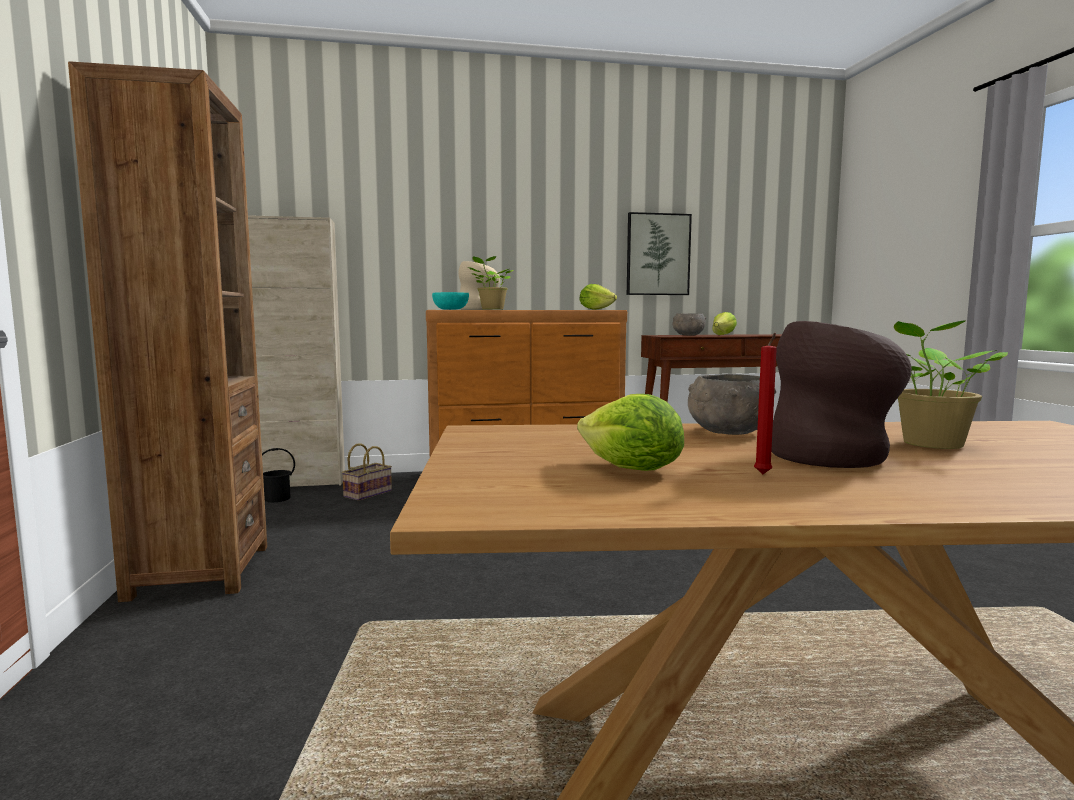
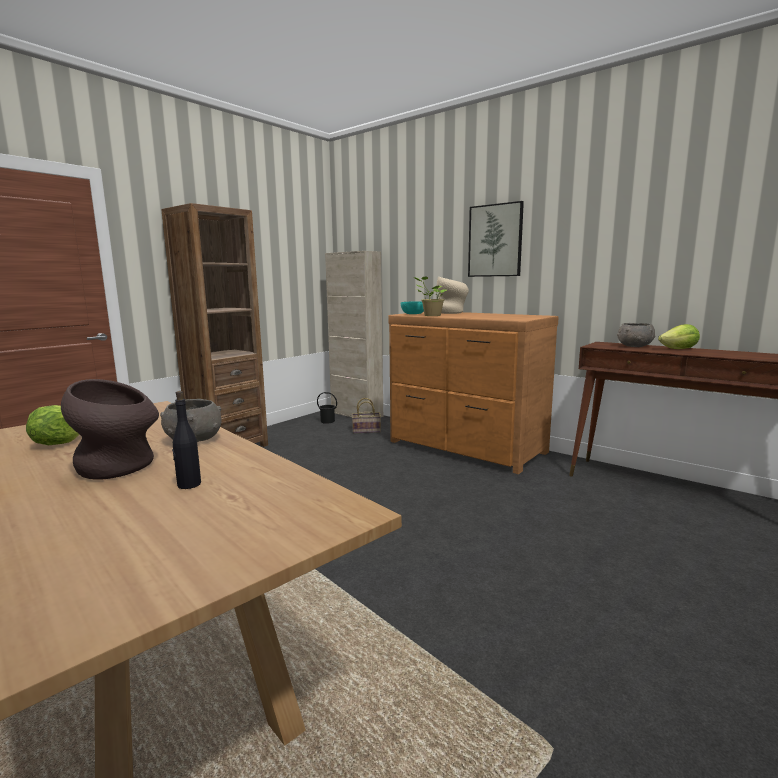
camera: 50 degrees right, 5 degrees up
(596, 309) = (514, 318): lettuce -> none
(657, 254) = (624, 261): picture -> picture (495, 240)
(763, 475) = (55, 463): red candle -> none
(930, 444) = (189, 484): potted plant -> black bottle

